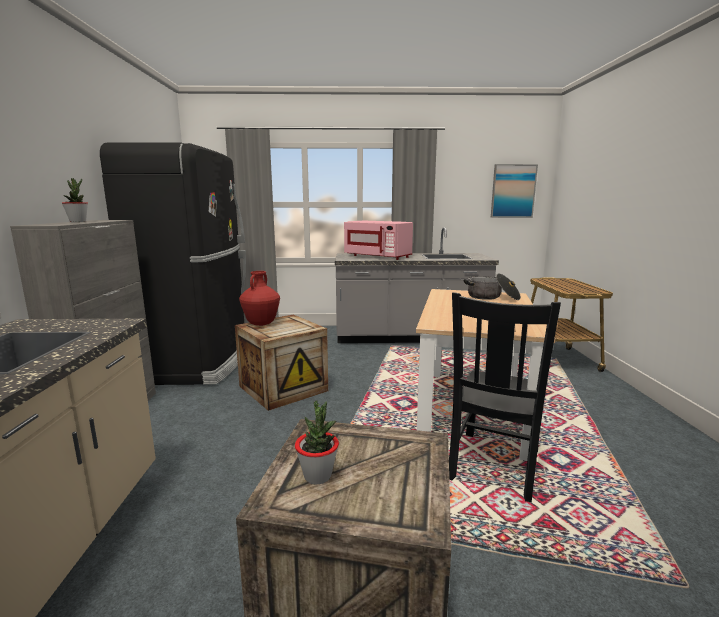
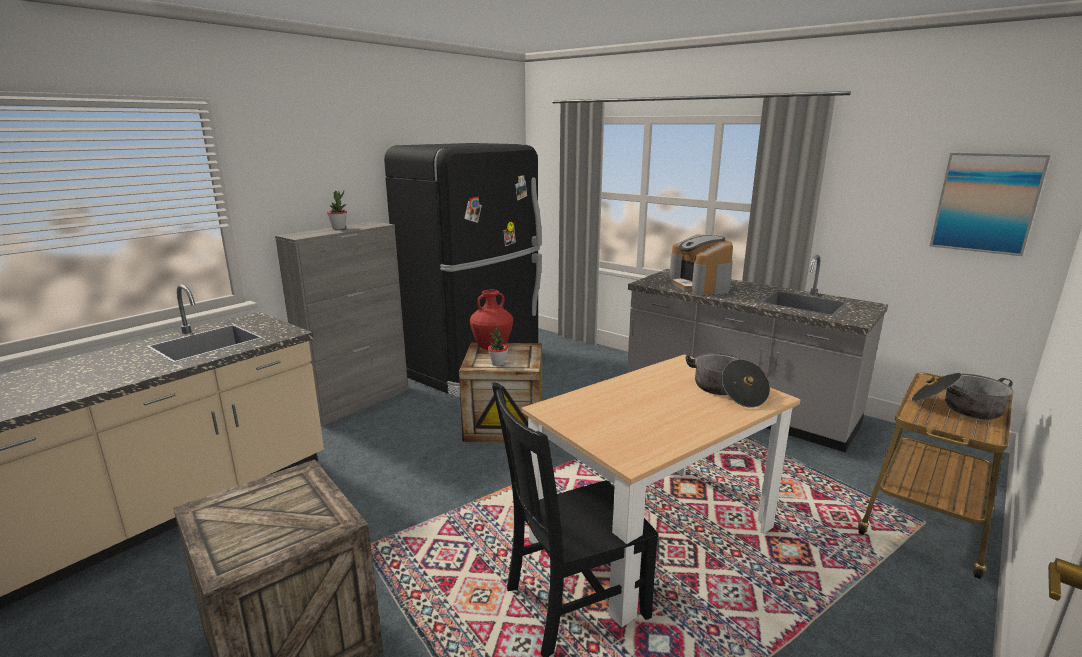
camera: 40 degrees right, 5 degrees up
(317, 476) = (243, 506): potted plant -> potted plant (498, 363)
(378, 257) = (700, 285): pink microwave -> coffee machine
(571, 285) = (958, 407): none -> cooking pot

